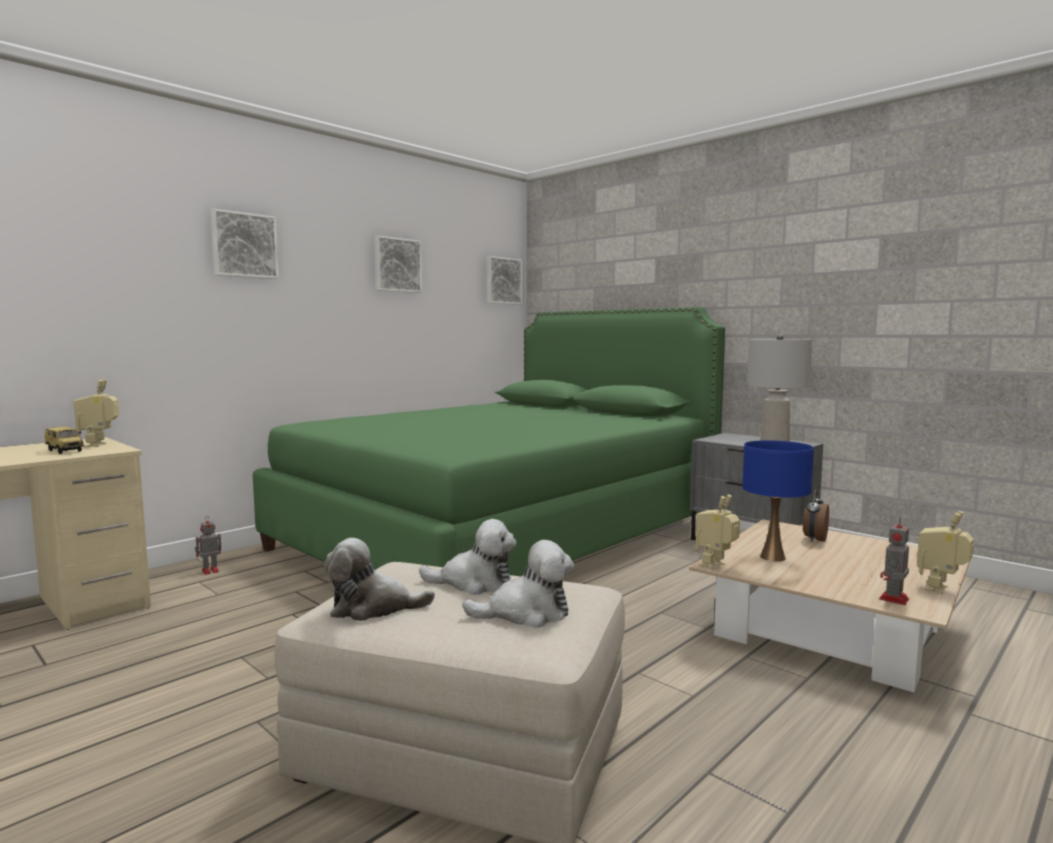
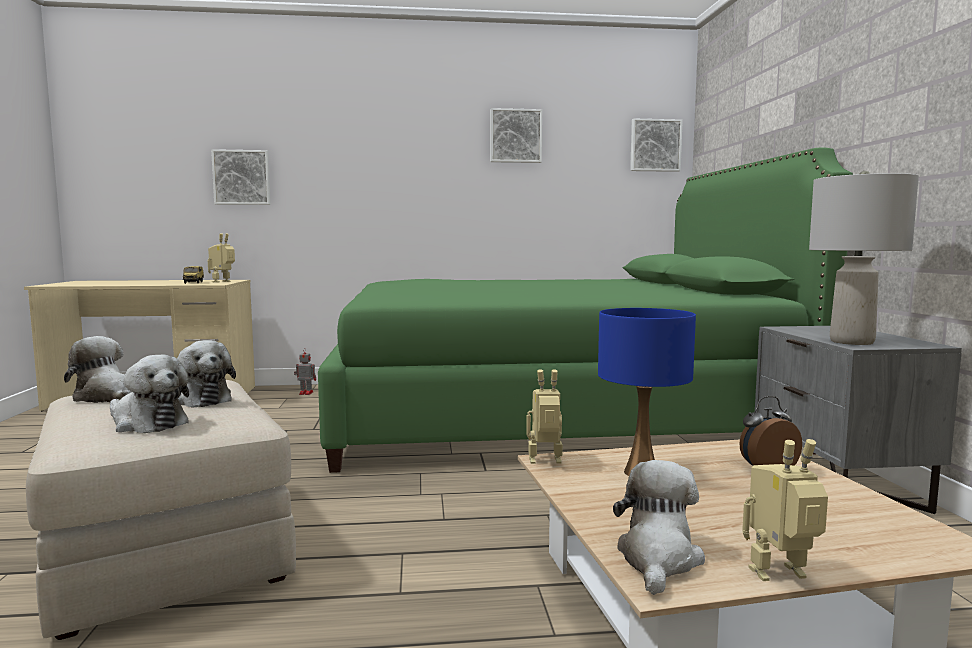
camera: 40 degrees right, 0 degrees up
(244, 245) = (362, 128): picture -> picture (242, 177)
(893, 599) = (658, 559): toy robot -> plush toy

